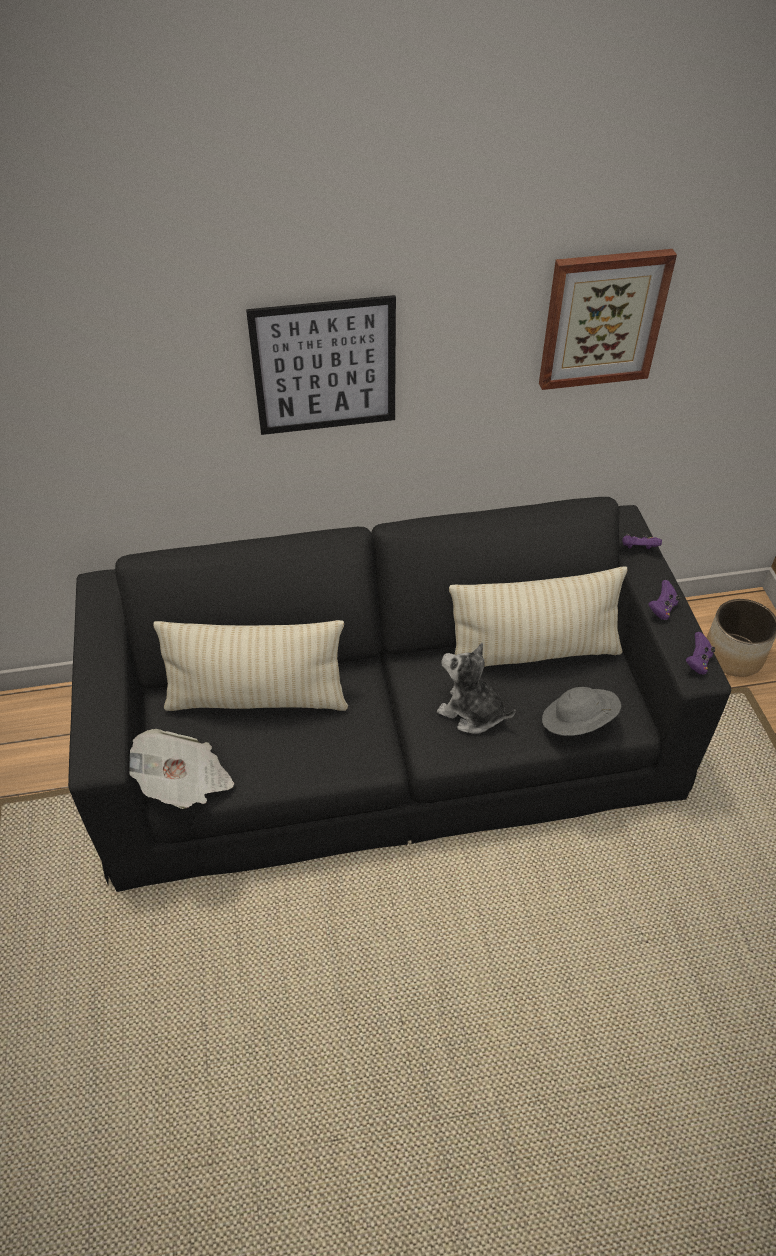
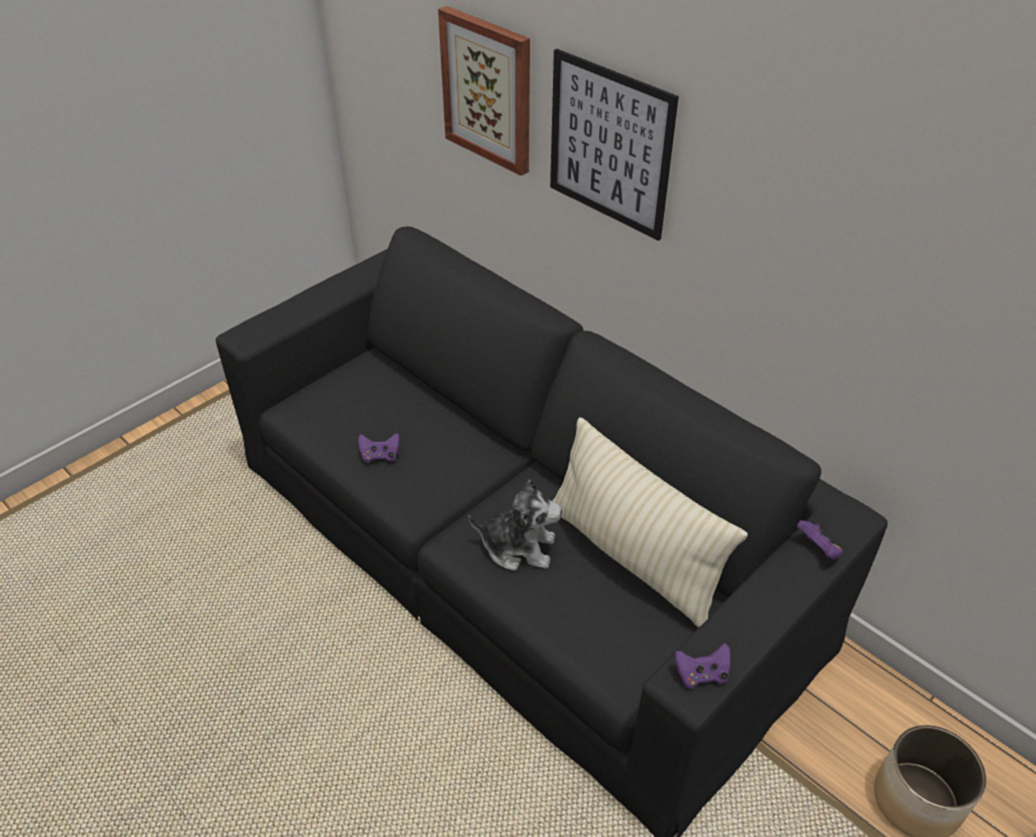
camera: 55 degrees right, 5 degrees down
(184, 783) = (299, 409): newspaper -> none
(257, 698) = (411, 404): beige pillow -> none
(471, 712) = (518, 547): plush toy -> plush toy turned 105 degrees clockwise
(577, 723) = (576, 636): grey hat -> none
(602, 319) = (893, 243): picture -> picture (488, 90)
(662, 609) = (749, 608): purple game controller -> purple game controller (380, 456)

